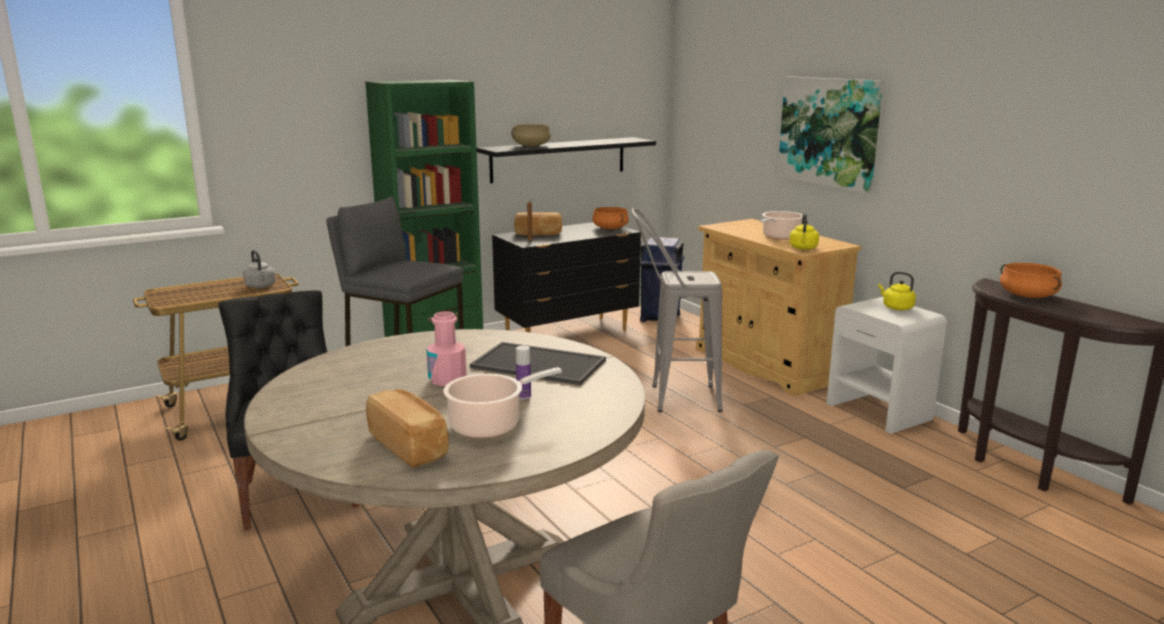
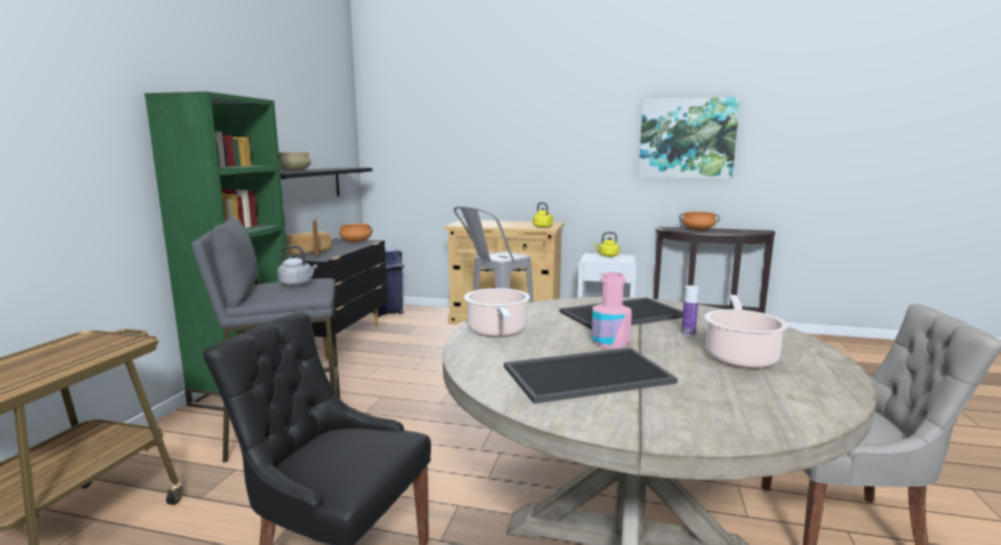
camera: 45 degrees left, 5 degrees down
(261, 286) = (102, 346): grey kettle -> grey kettle (297, 284)
(363, 391) = (587, 373): none -> tray
(409, 446) = (759, 391): bread -> none
(780, 237) = (512, 224): cooking pot -> cooking pot (497, 331)
(829, 132) = (525, 149): picture -> picture (687, 138)

